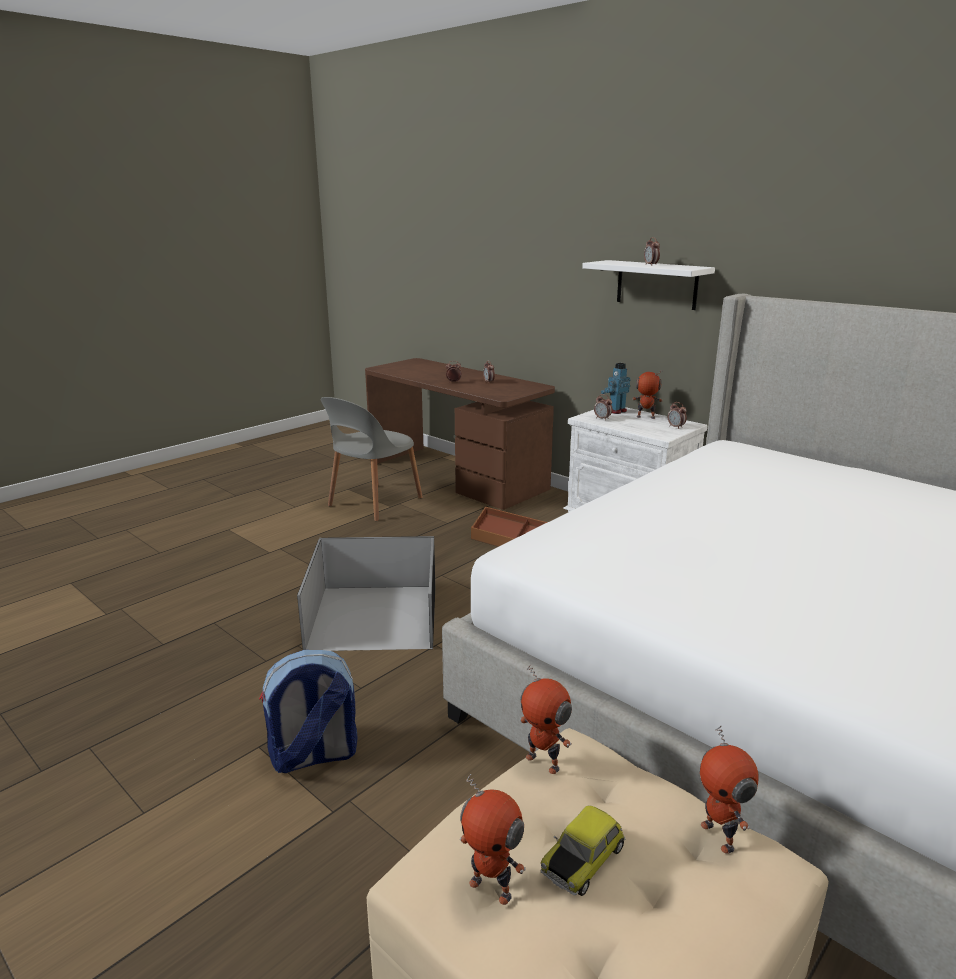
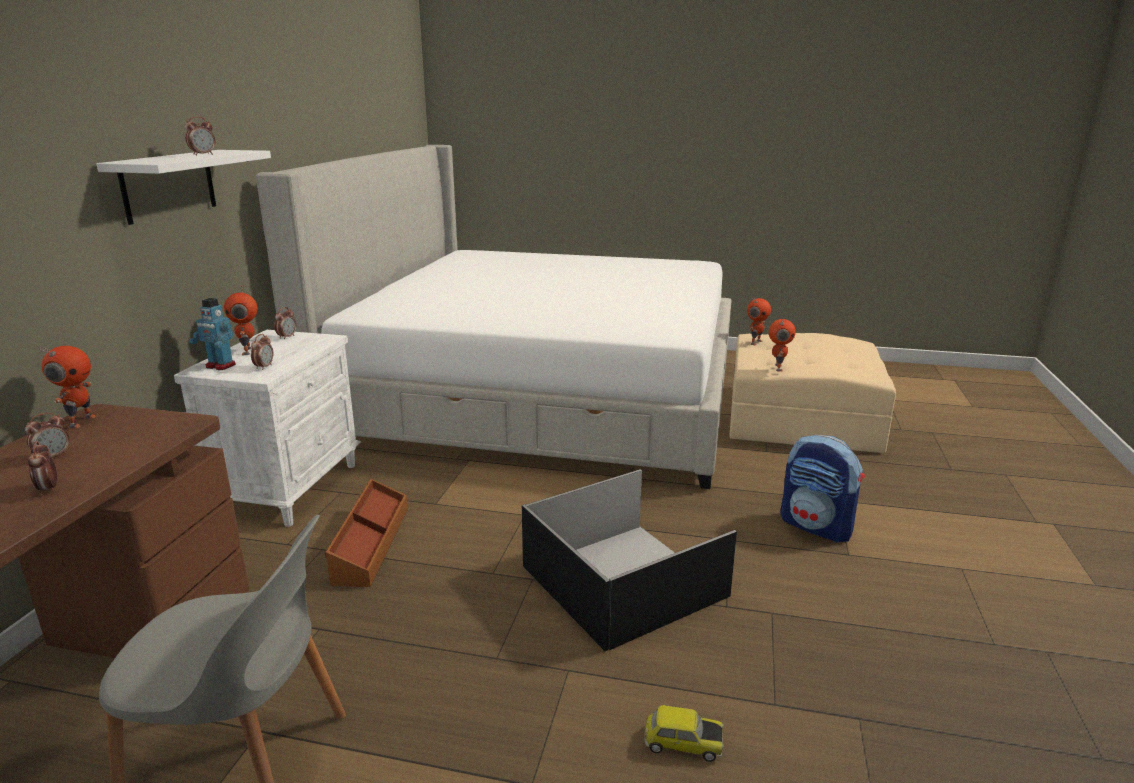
camera: 120 degrees left, 0 degrees up
(492, 887) = (853, 364): toy robot -> toy robot (80, 421)
(582, 859) = (814, 351): toy car -> toy car (683, 743)

